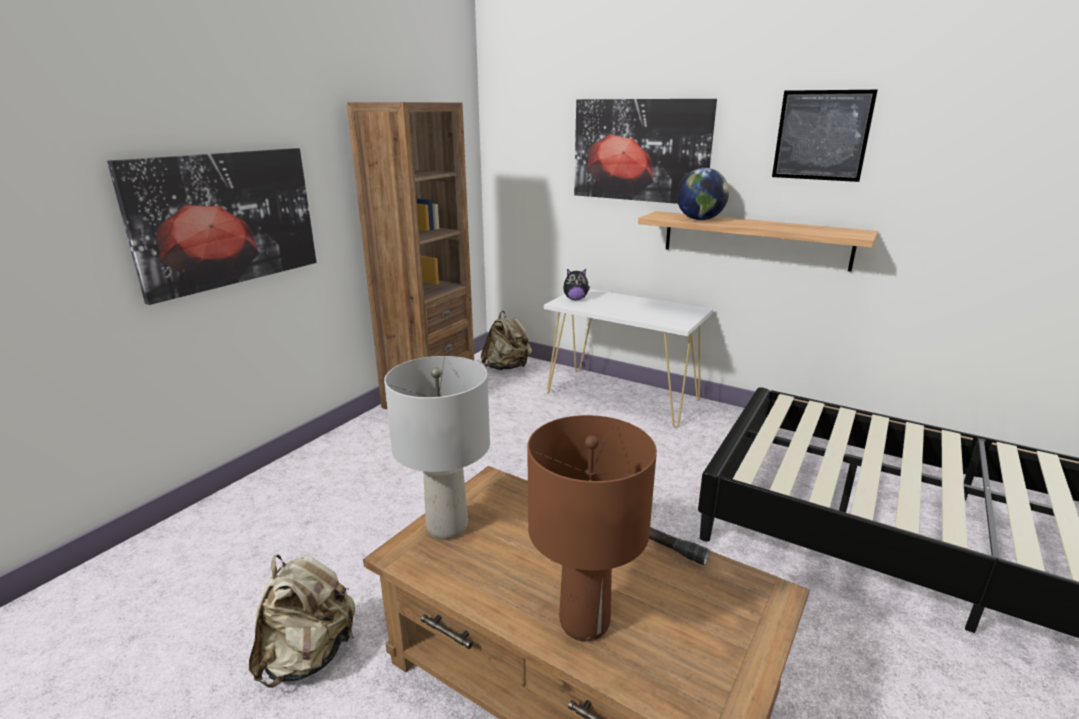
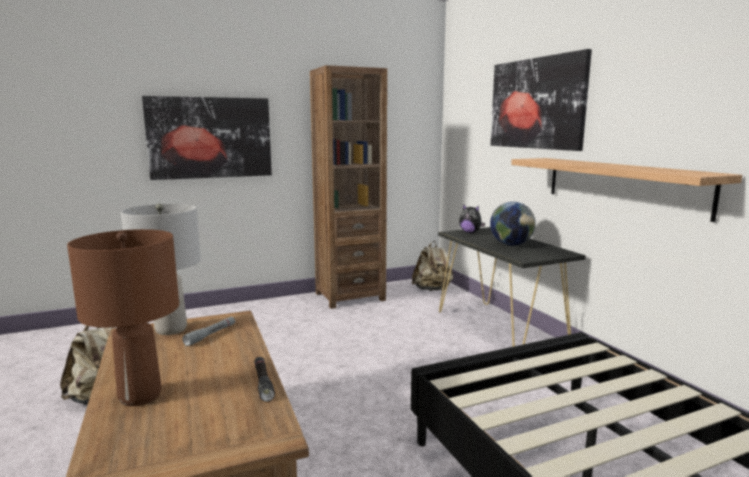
camera: 35 degrees right, 10 degrees down
(509, 515) = (211, 335): none -> grey flashlight
(622, 396) = (500, 329): white console table -> black console table
(699, 219) = (562, 161): globe -> globe (511, 244)
(821, 135) = (681, 72): picture -> none

